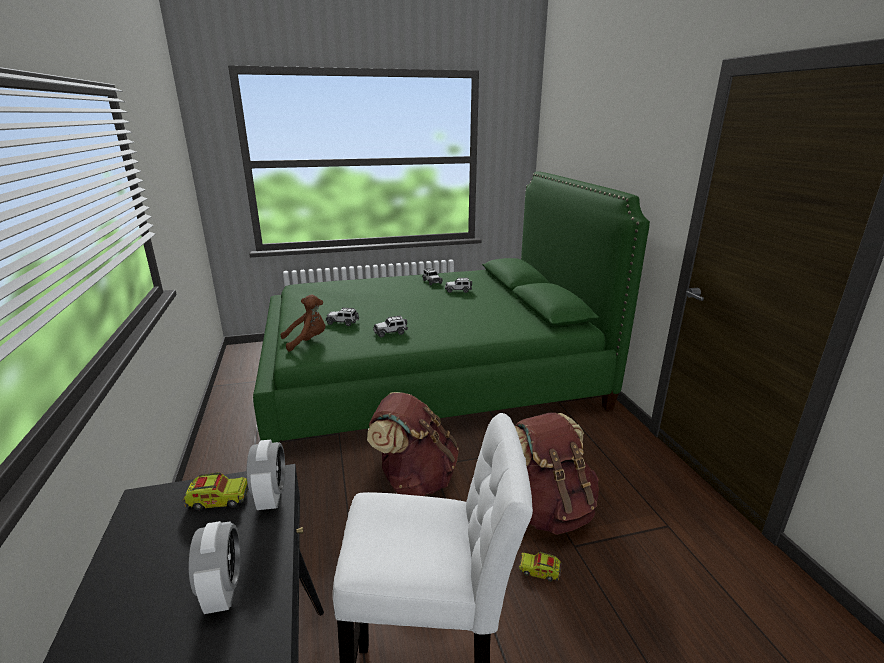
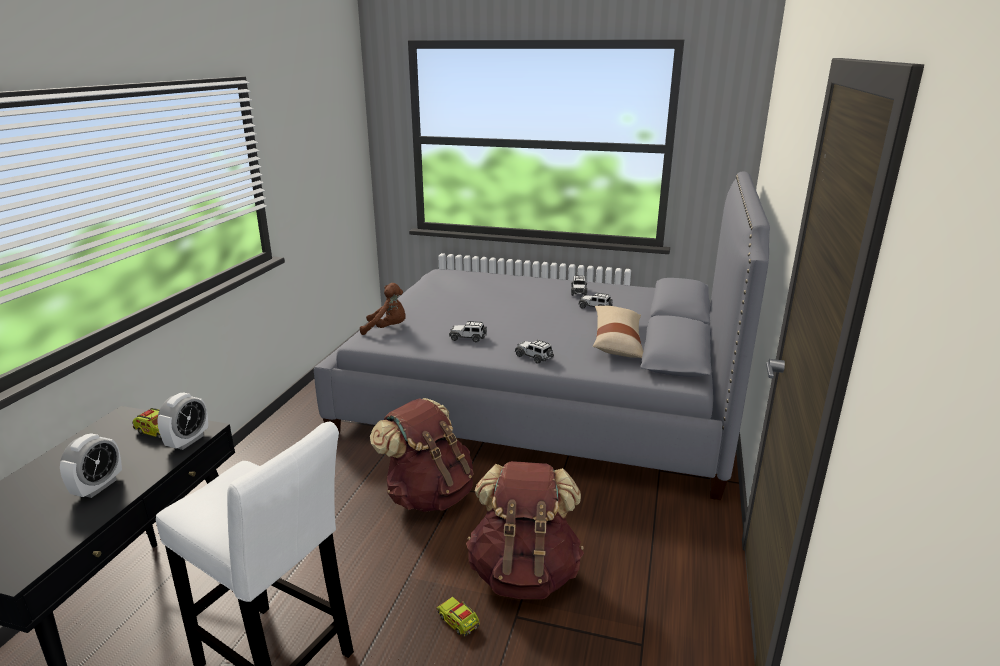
camera: 30 degrees right, 0 degrees up
(342, 322) = (437, 317): toy car -> toy car (534, 357)
(429, 374) = (542, 397): green bed -> grey bed
(504, 310) = (617, 341): none -> beige pillow

